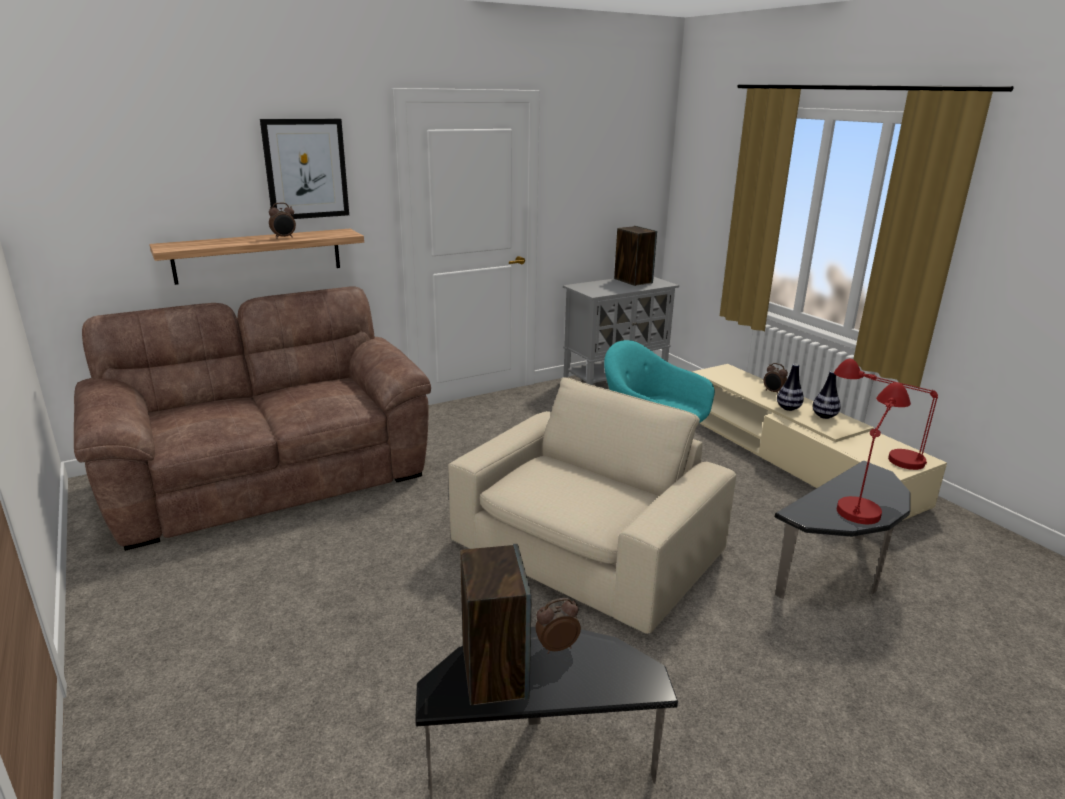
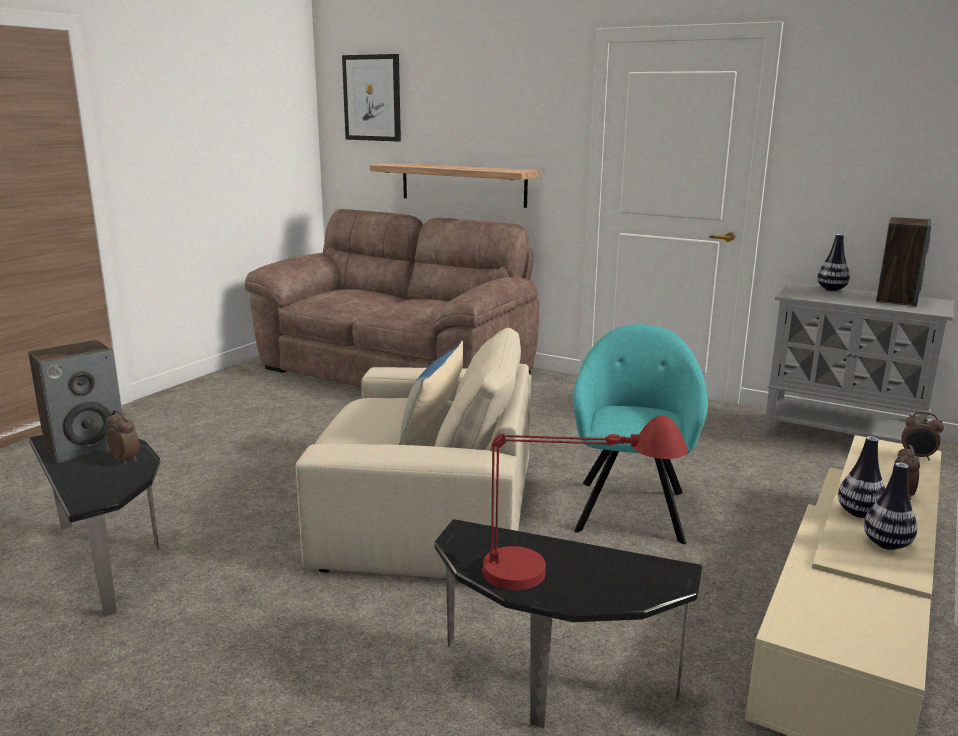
camera: 60 degrees right, 5 degrees down
(284, 237) = (468, 168): alarm clock -> alarm clock (917, 457)
(306, 169) = (508, 108): picture -> picture (372, 98)
(587, 474) = (433, 421): none -> pillow
(593, 283) = (831, 289): none -> vase
(874, 452) = (833, 607): red table lamp -> none

